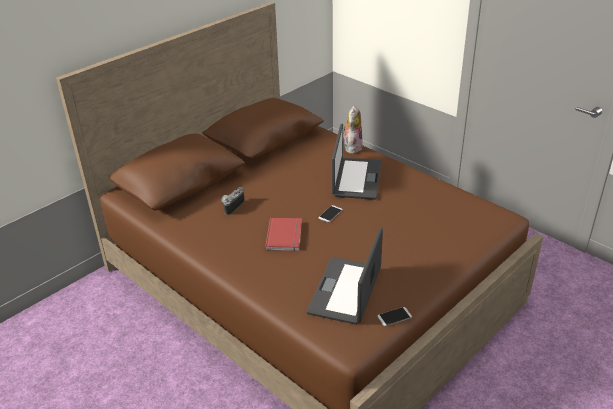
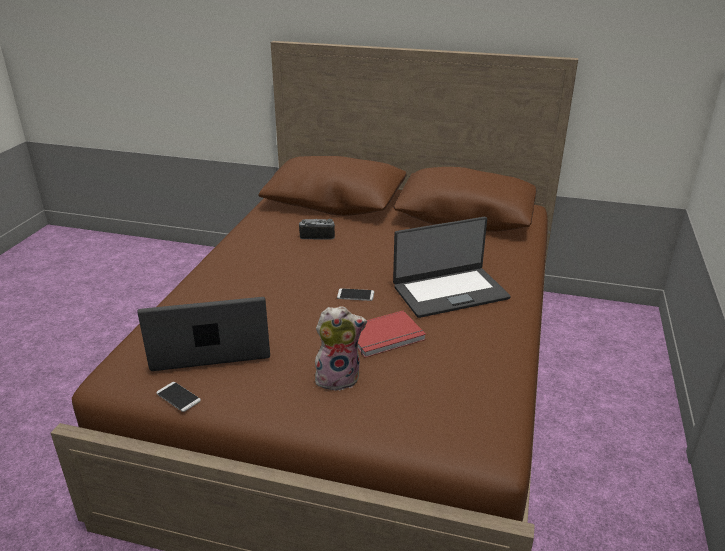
camera: 60 degrees right, 5 degrees down
(286, 236) = (289, 280): red book -> red book (386, 337)
(352, 147) = (519, 270): plush toy -> plush toy (338, 378)

